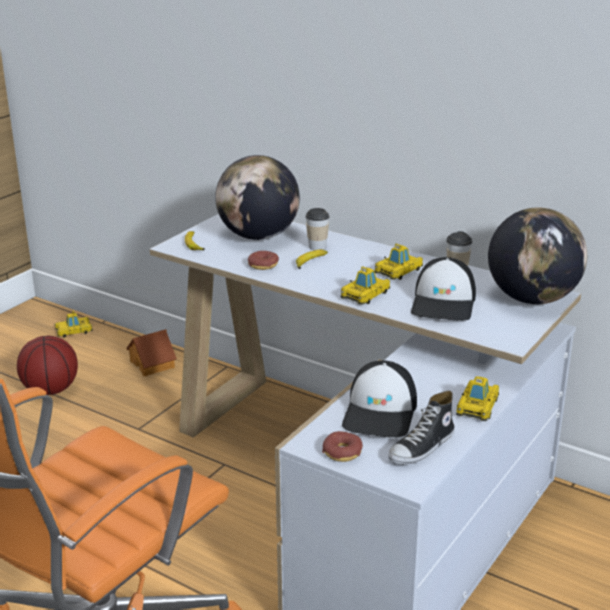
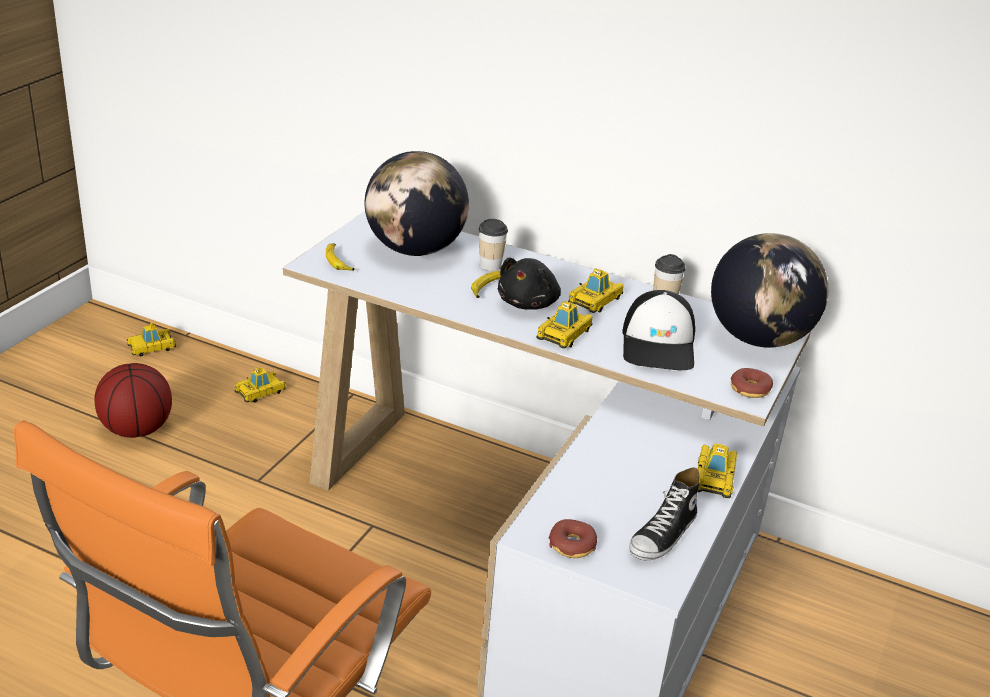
camera: 10 degrees left, 5 degrees up
(153, 364) = (260, 392): toy house -> toy car
(263, 265) = (431, 292): donut -> donut (750, 389)
(342, 273) = (529, 303): none -> black plush toy
(381, 412) = (605, 489): cap -> none

